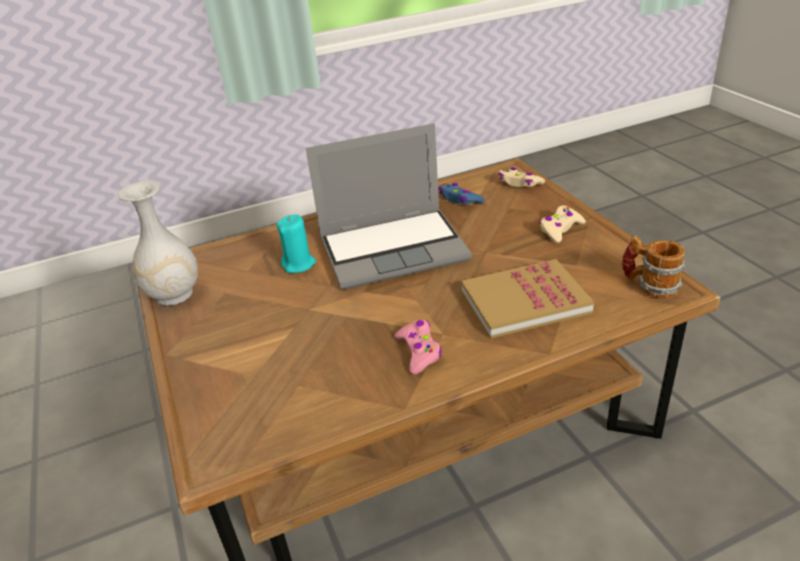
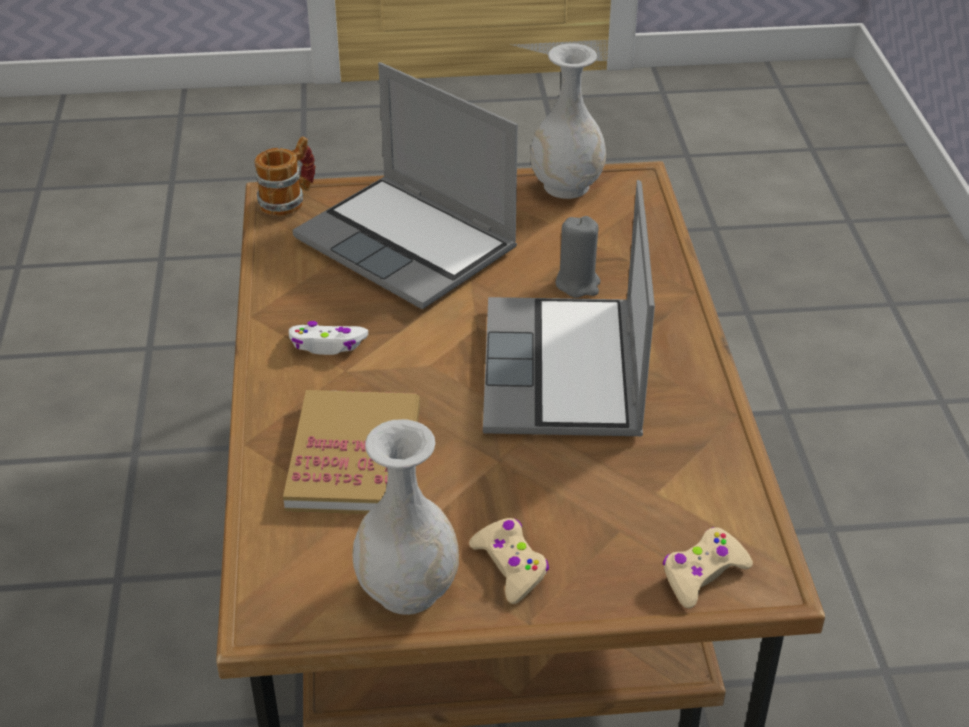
camera: 105 degrees right, 5 degrees up
(273, 348) = (409, 245): none -> laptop
(299, 264) = (578, 284): turquoise candle -> grey candle
(419, 351) = (327, 345): pink game controller -> white game controller
(459, 199) = (683, 480): blue game controller -> none
(606, 251) = (408, 589): none -> white vase
(649, 285) = (295, 594): mug -> mug (289, 200)

